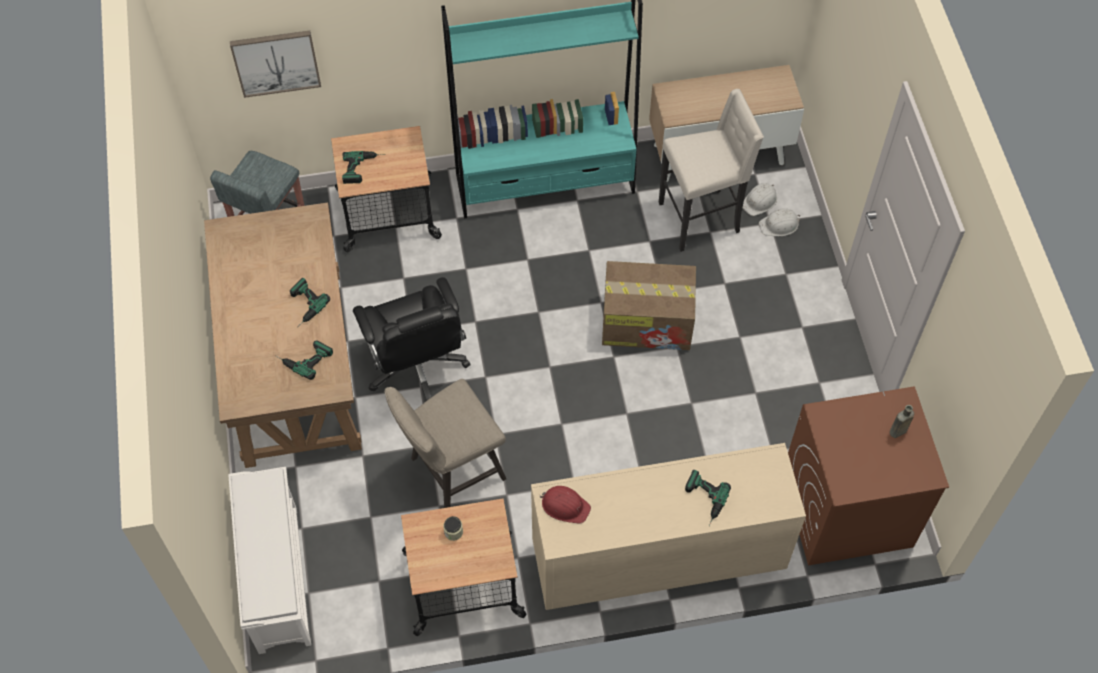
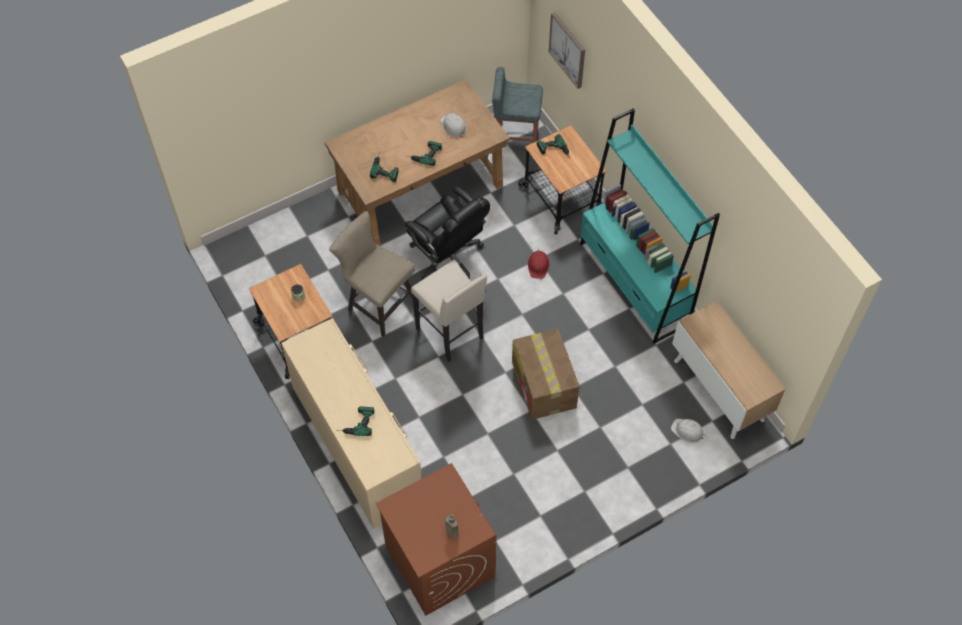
camera: 70 degrees right, 0 degrees up
(277, 577) = (269, 235): white shoe rack -> none
(417, 367) = (448, 257): black office chair -> black office chair turned 90 degrees counterclockwise
(565, 505) = (323, 341): red hard hat -> red hard hat (538, 265)
(701, 218) = (652, 394): beige stool -> beige stool (451, 334)
(779, 225) = (671, 451): white hard hat -> white hard hat (453, 126)

